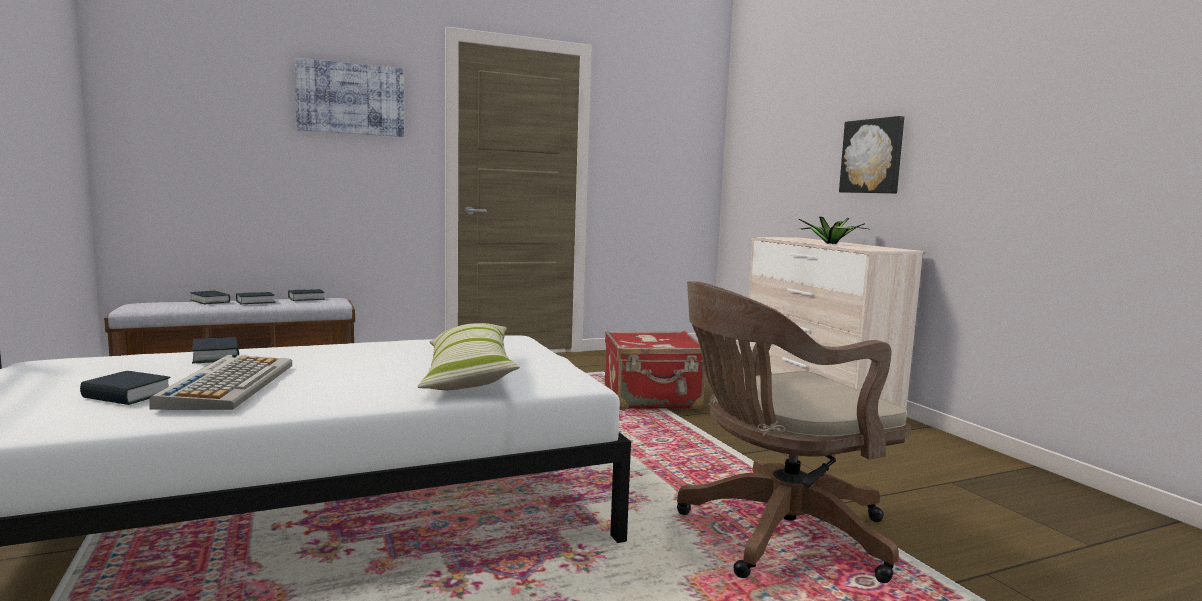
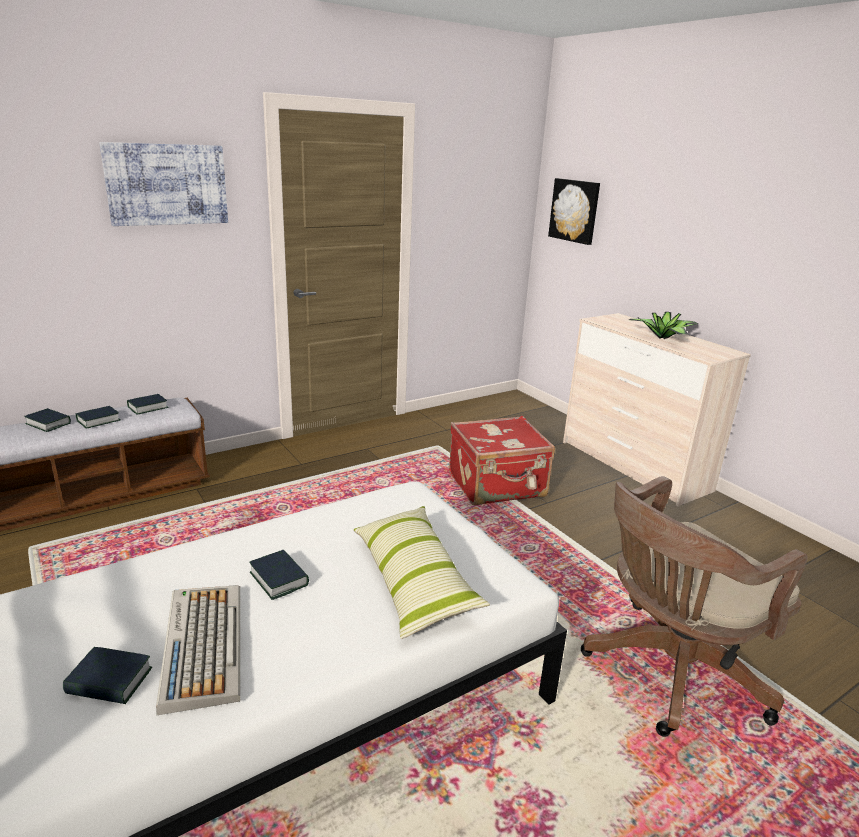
camera: 10 degrees left, 15 degrees up
(216, 356) = (151, 580): book -> book (279, 579)
(873, 156) = (706, 252): picture -> picture (575, 210)

